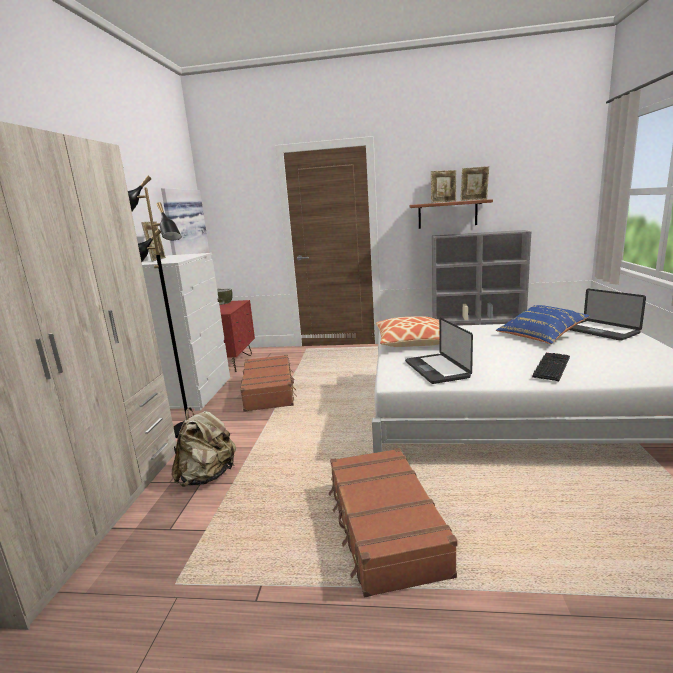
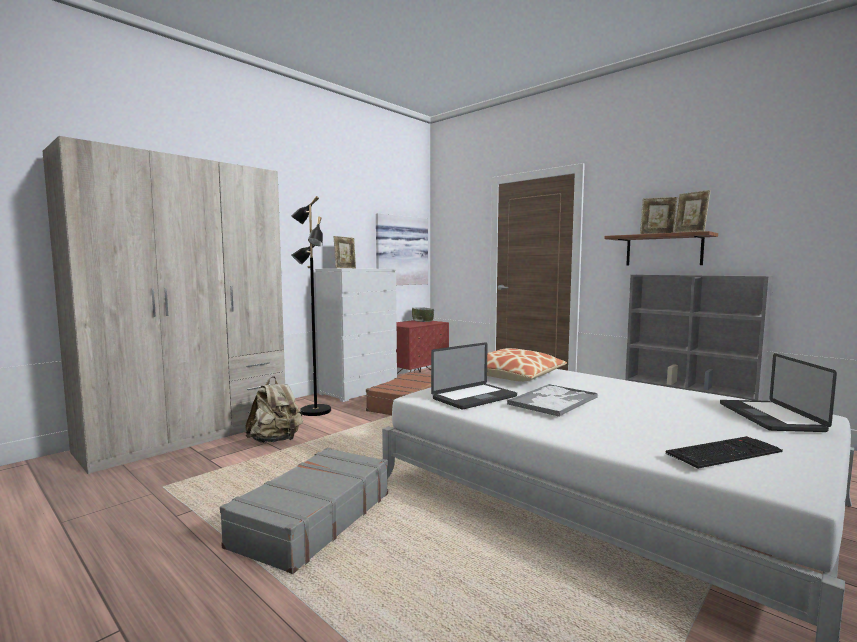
camera: 35 degrees right, 10 degrees down
(384, 528) = (312, 519): brown suitcase -> grey suitcase
(436, 369) = (474, 398): laptop -> laptop turned 150 degrees counterclockwise
(491, 355) = (553, 400): none -> tray
(540, 336) = (664, 401): blue pillow -> none
(550, 366) = (592, 424): keyboard -> keyboard (723, 452)

